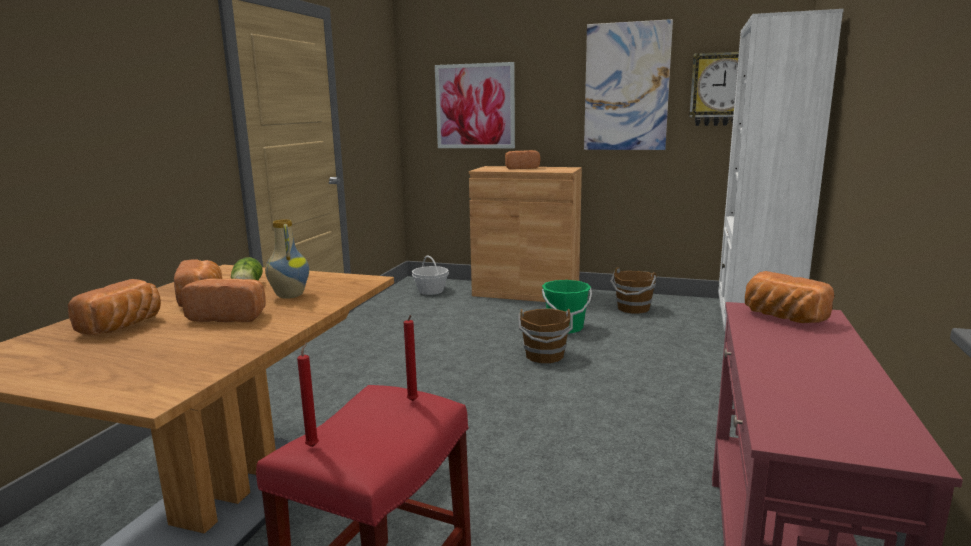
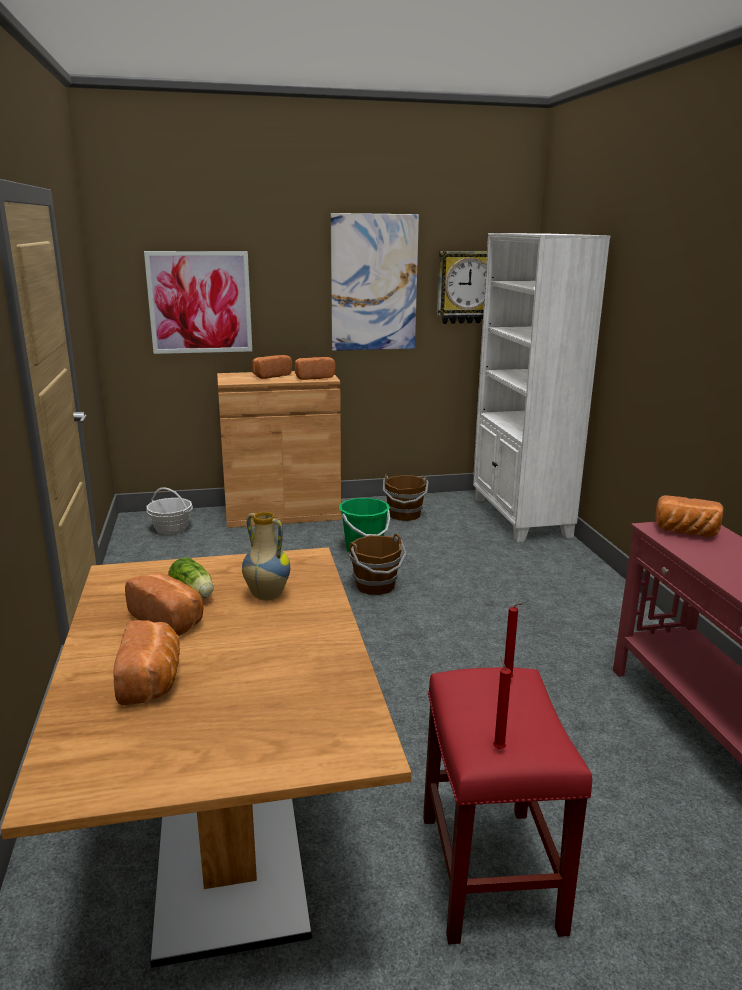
camera: 30 degrees left, 5 degrees up
(230, 316) = (253, 637): bread -> bread (313, 377)

